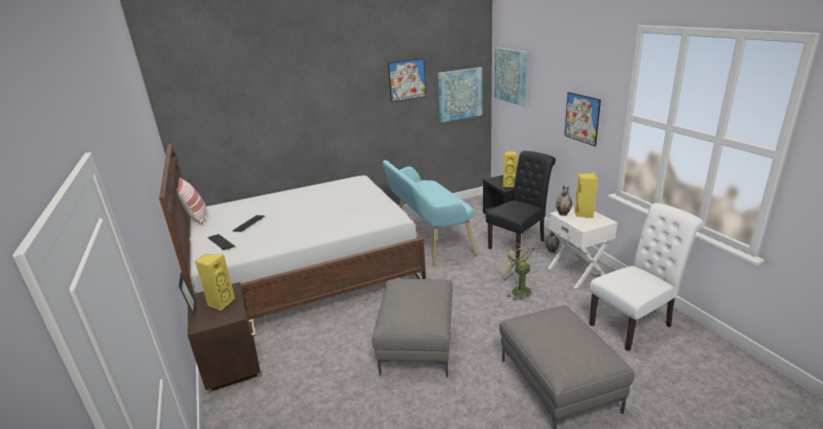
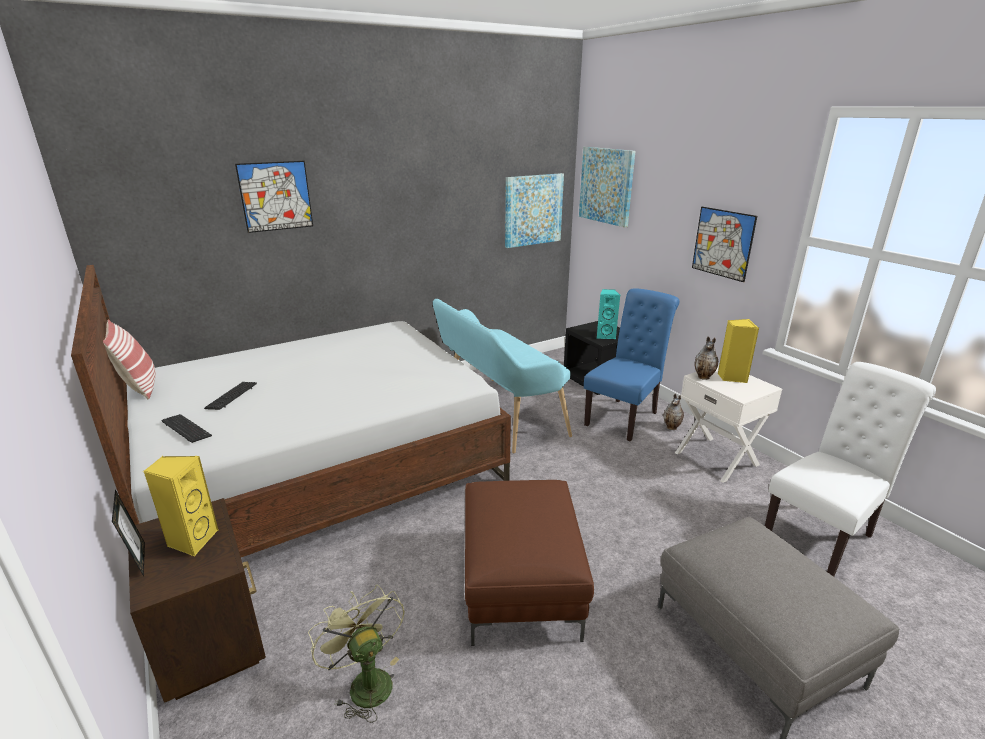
camera: 10 degrees left, 0 degrees up
(407, 80) = (464, 185): picture -> picture (275, 196)
(416, 343) = (519, 582): grey ottoman -> brown ottoman
(510, 184) = (605, 335): yellow speaker -> turquoise speaker
(517, 290) = (645, 488): green fan -> green fan (365, 681)
(519, 243) = (624, 417): black chair -> blue chair

